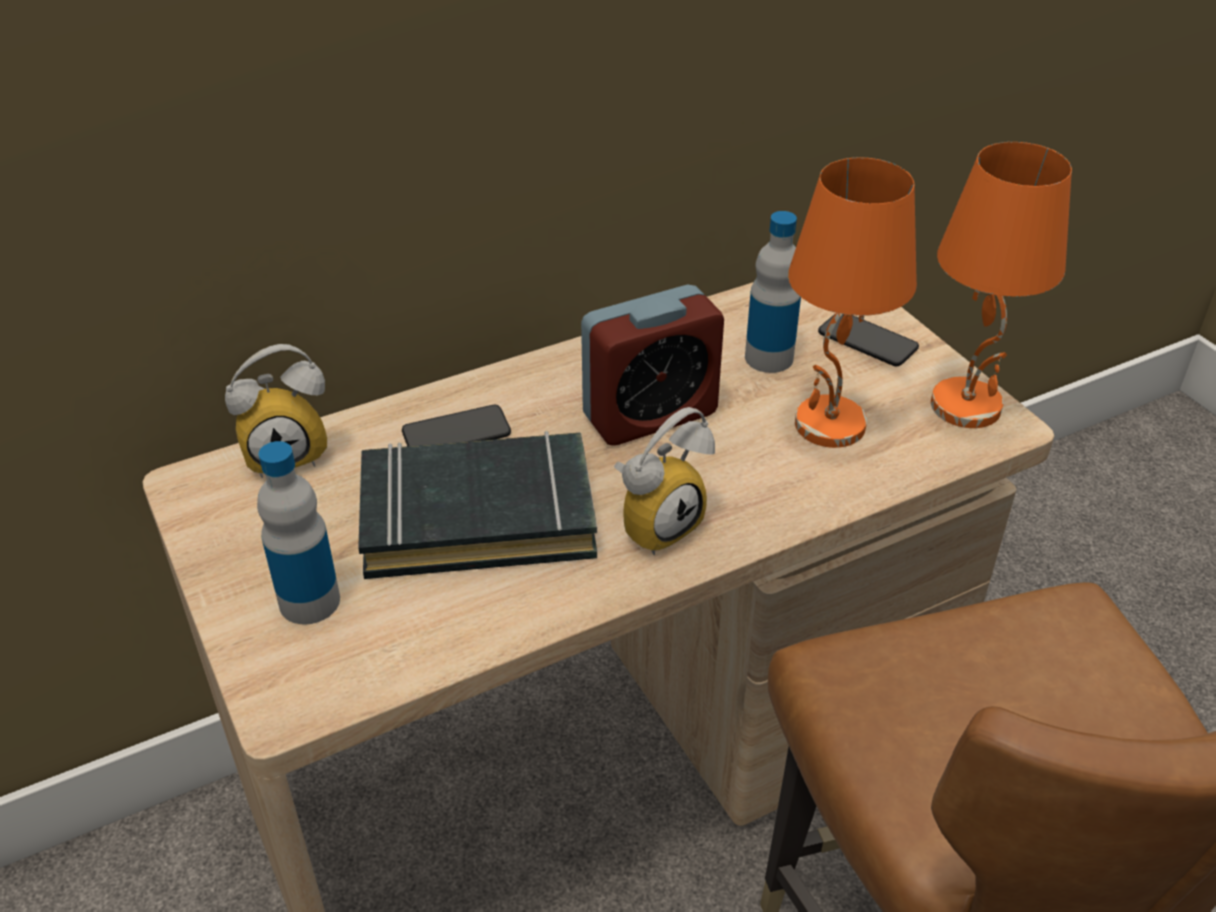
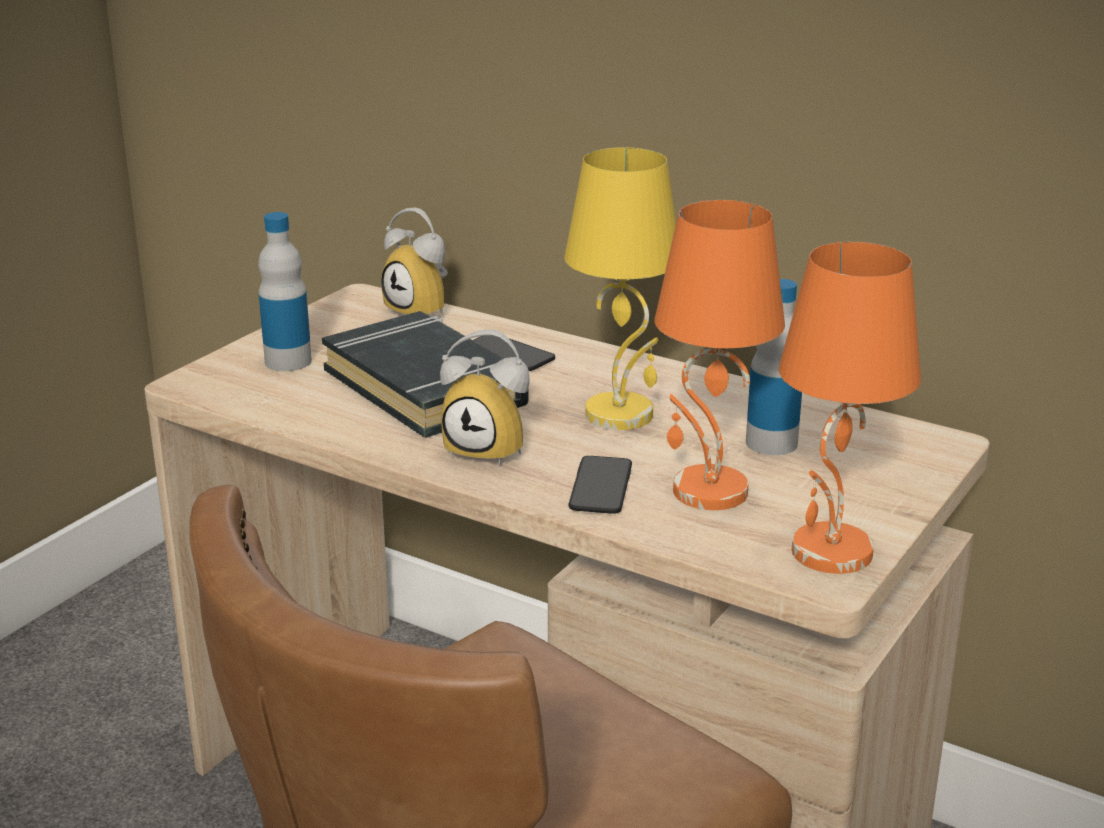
camera: 60 degrees right, 15 degrees down
(650, 415) = (621, 414): alarm clock -> yellow table lamp
(867, 340) = (867, 481): phone -> phone (600, 487)

